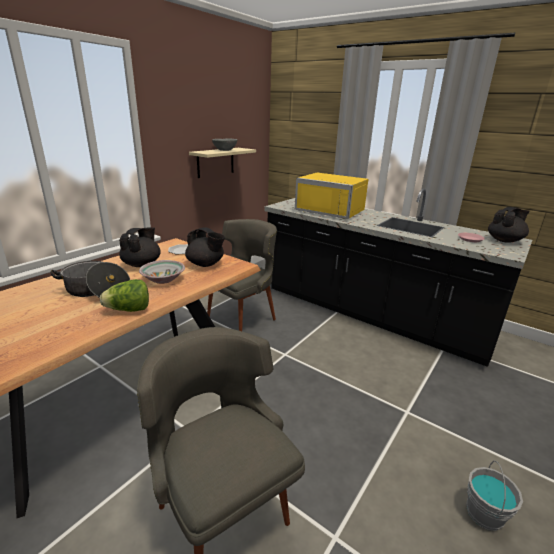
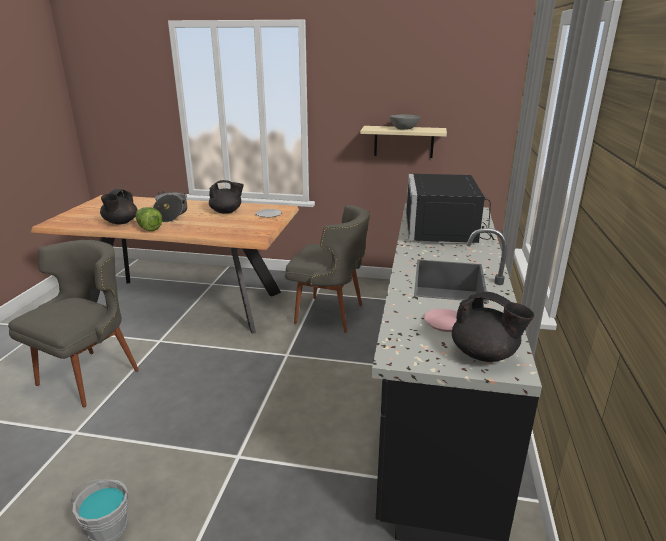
camera: 65 degrees right, 0 degrees up
(164, 279) = (204, 224): bowl -> none
(206, 264) = (246, 227): black teapot -> black teapot (120, 222)
(332, 210) = (446, 230): yellow microwave -> black microwave

